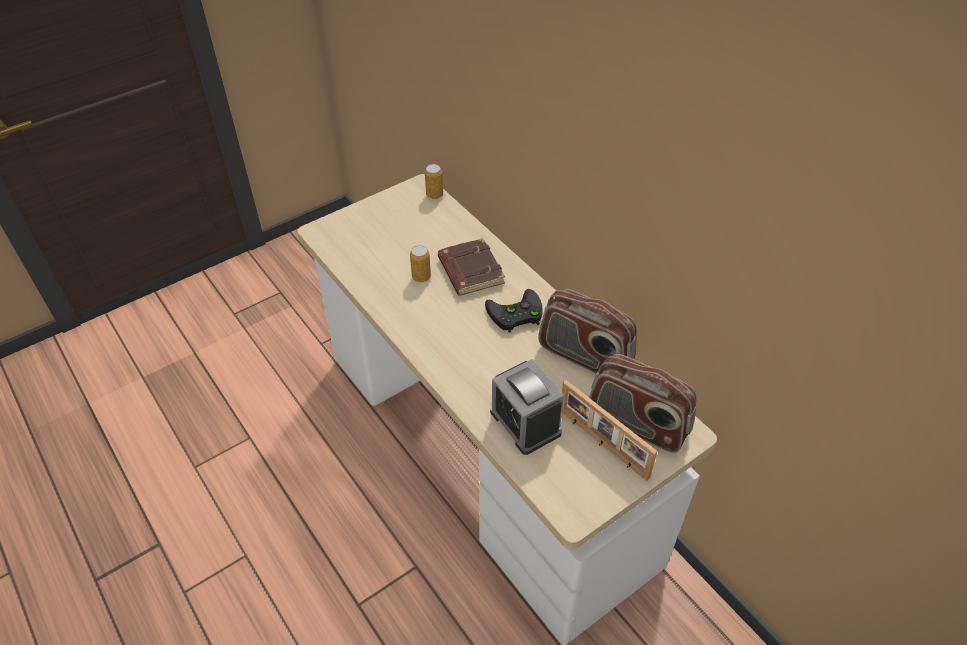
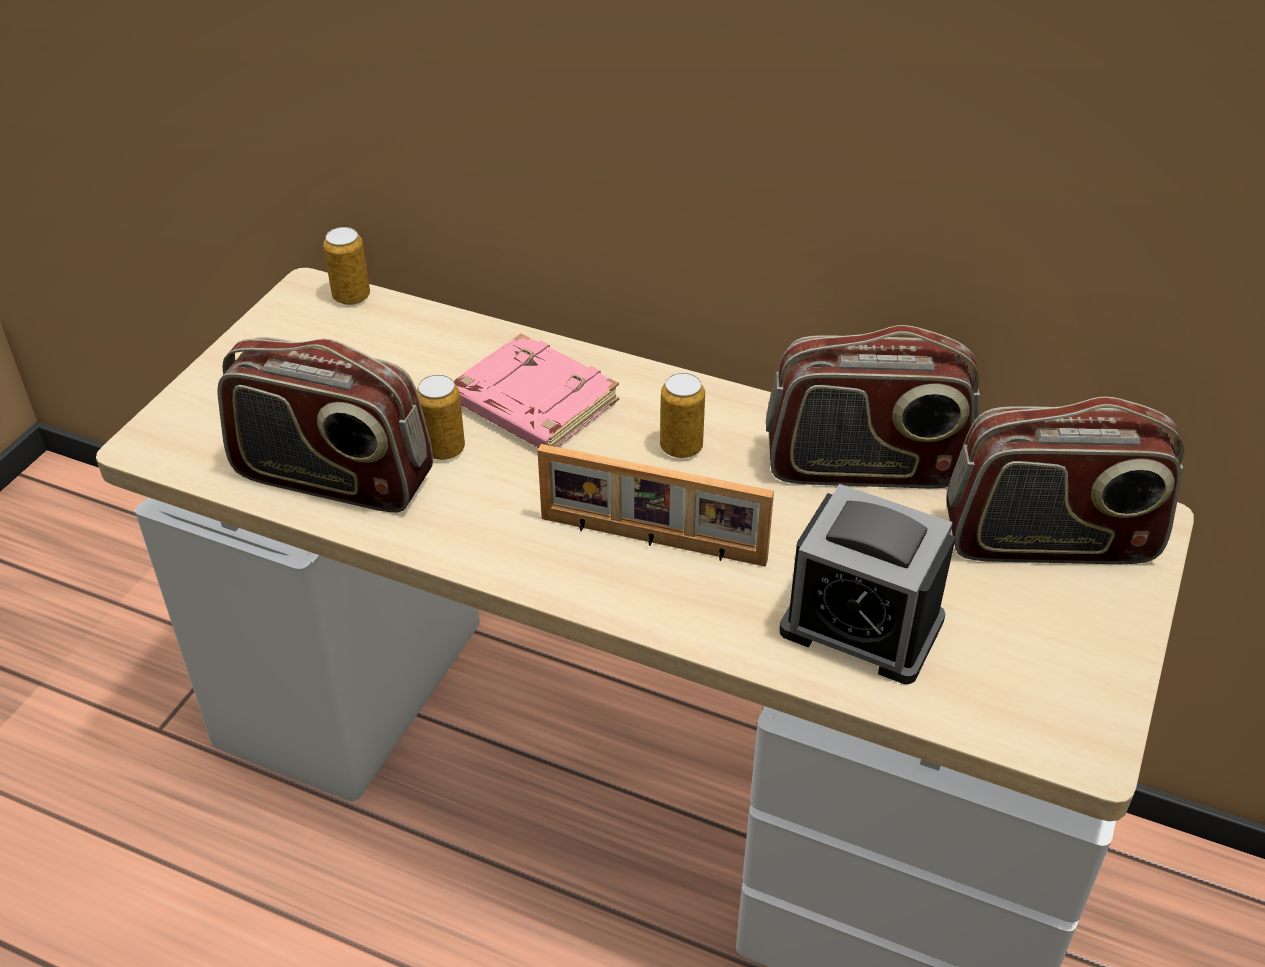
camera: 30 degrees left, 5 degrees down
(372, 272) = (332, 478): none -> radio
(469, 271) = (531, 404): brown book -> pink book
(514, 315) = (681, 447): black game controller -> can
(602, 443) = (1023, 601): picture frame -> picture frame (651, 541)

